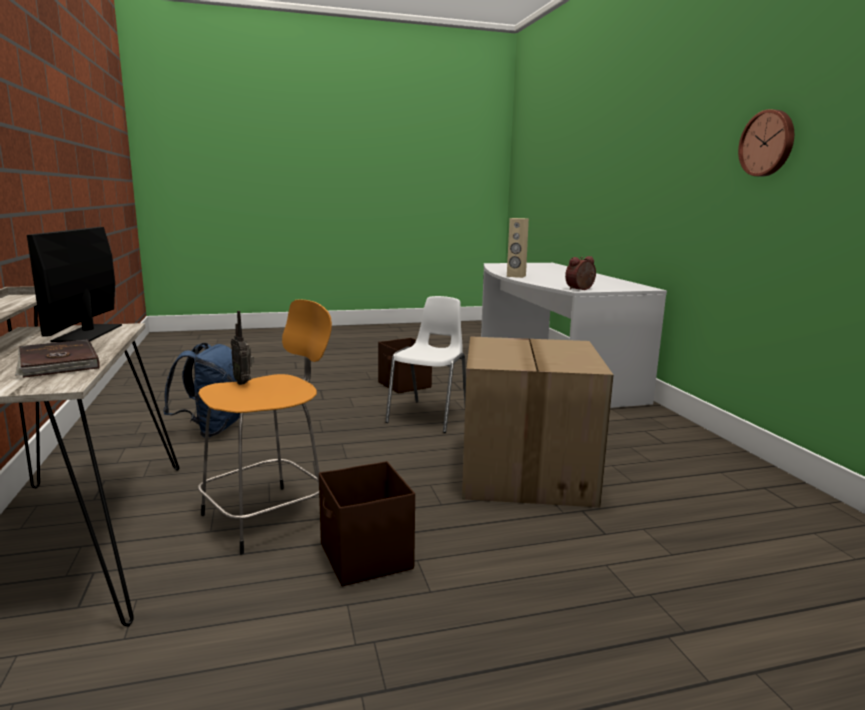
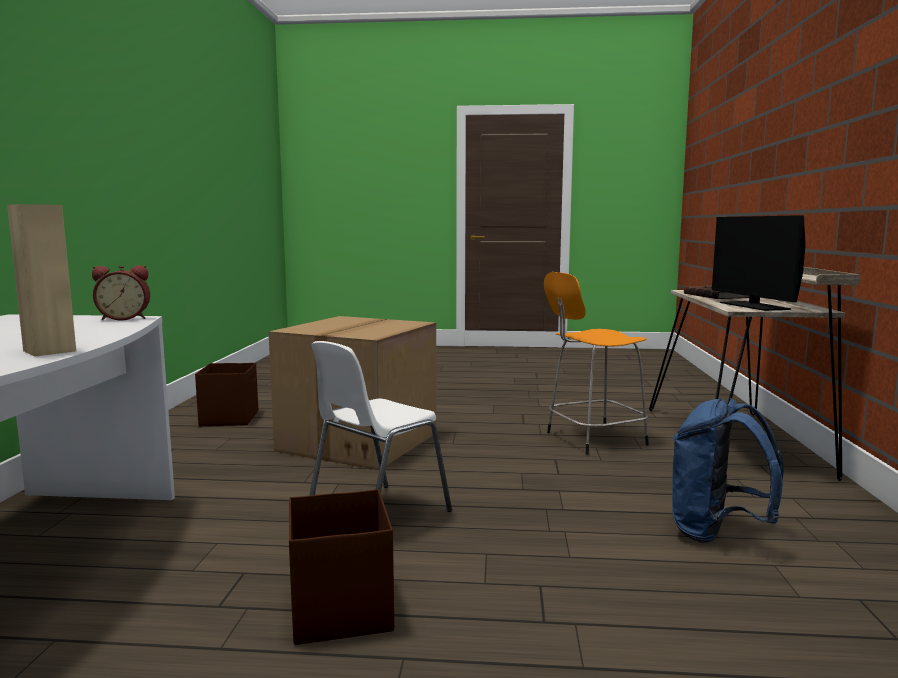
camera: 160 degrees left, 5 degrees down
(88, 333) = (753, 306): monitor -> monitor turned 150 degrees clockwise
(244, 382) = (614, 339): radio -> none
(365, 557) = (524, 416): brown storage box -> brown storage box (230, 418)
(768, 143) = (74, 121): wall clock -> none

